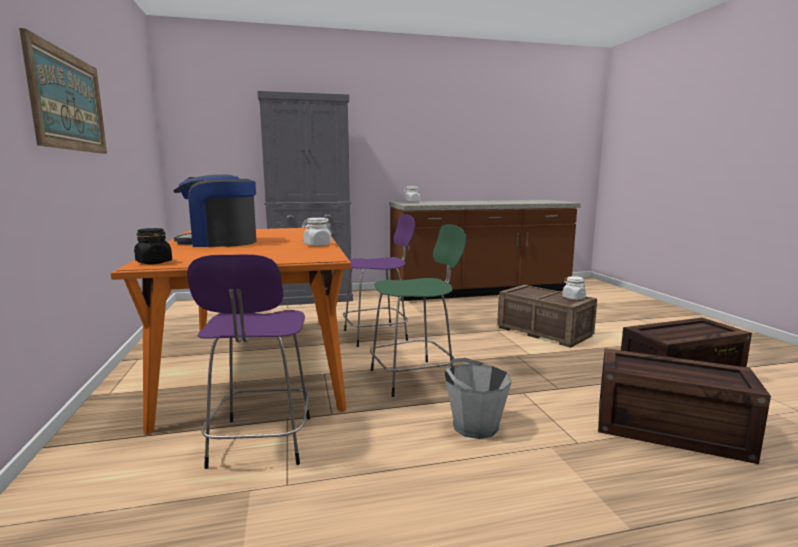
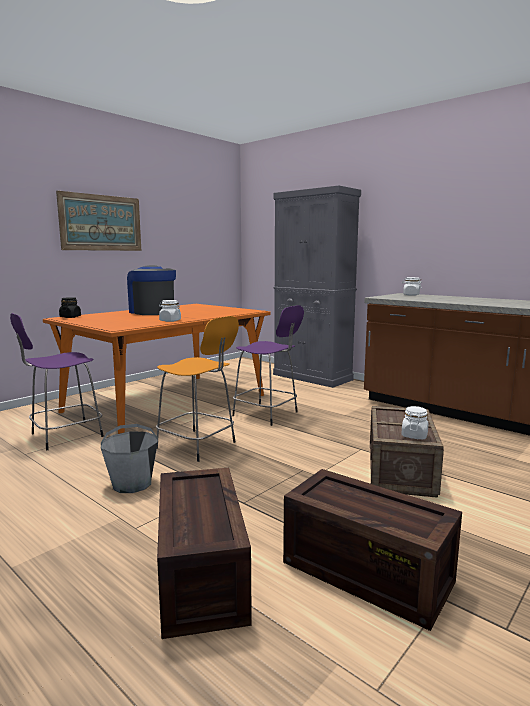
camera: 55 degrees right, 0 degrees up
(414, 377) = (198, 446): green stool -> orange stool

